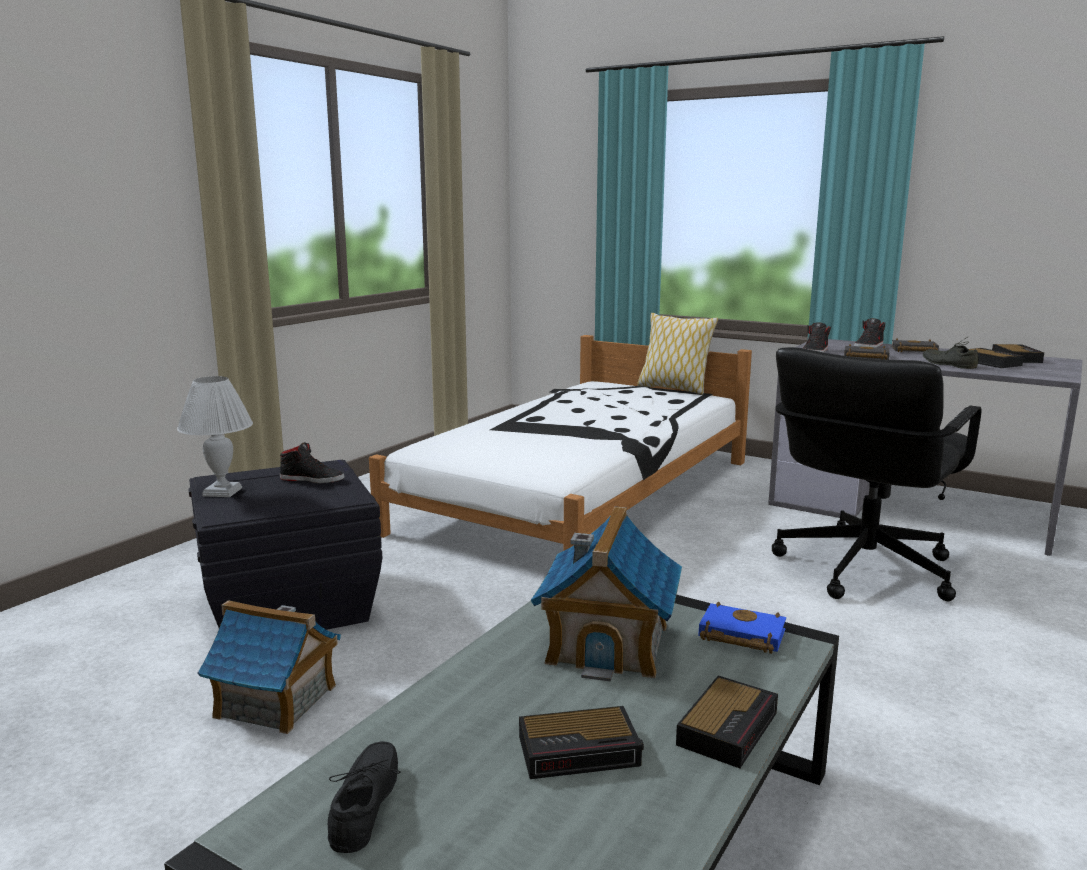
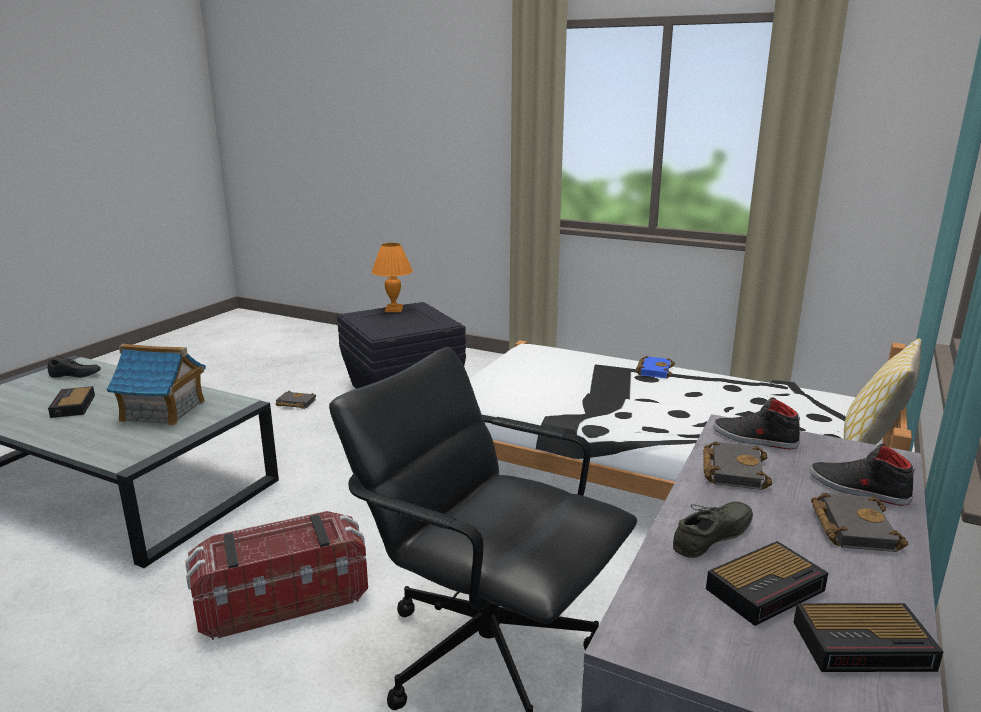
camera: 85 degrees right, 5 degrees up
(223, 492) = (394, 310): white table lamp -> orange table lamp
(276, 701) = (294, 403): toy house -> black book
(312, 479) = (416, 323): black shoe -> none
(728, 727) = (59, 436): alarm clock -> none
(739, 635) = (147, 445): blue book -> blue book (653, 370)
(840, 661) = (282, 599): none -> storage box

